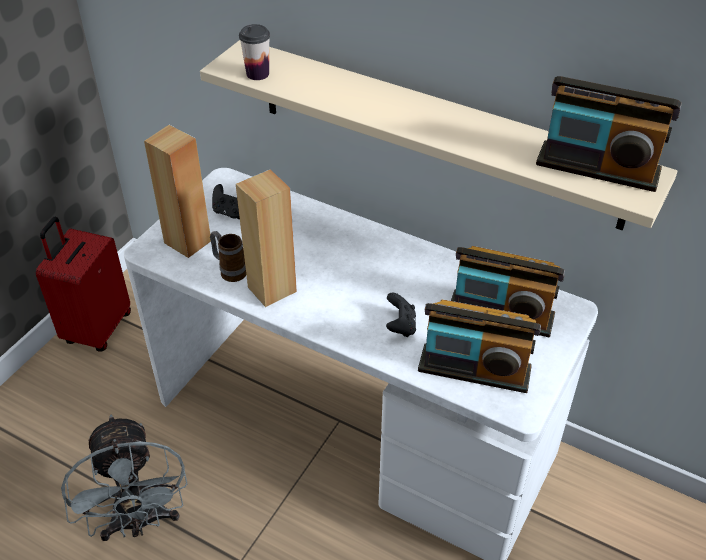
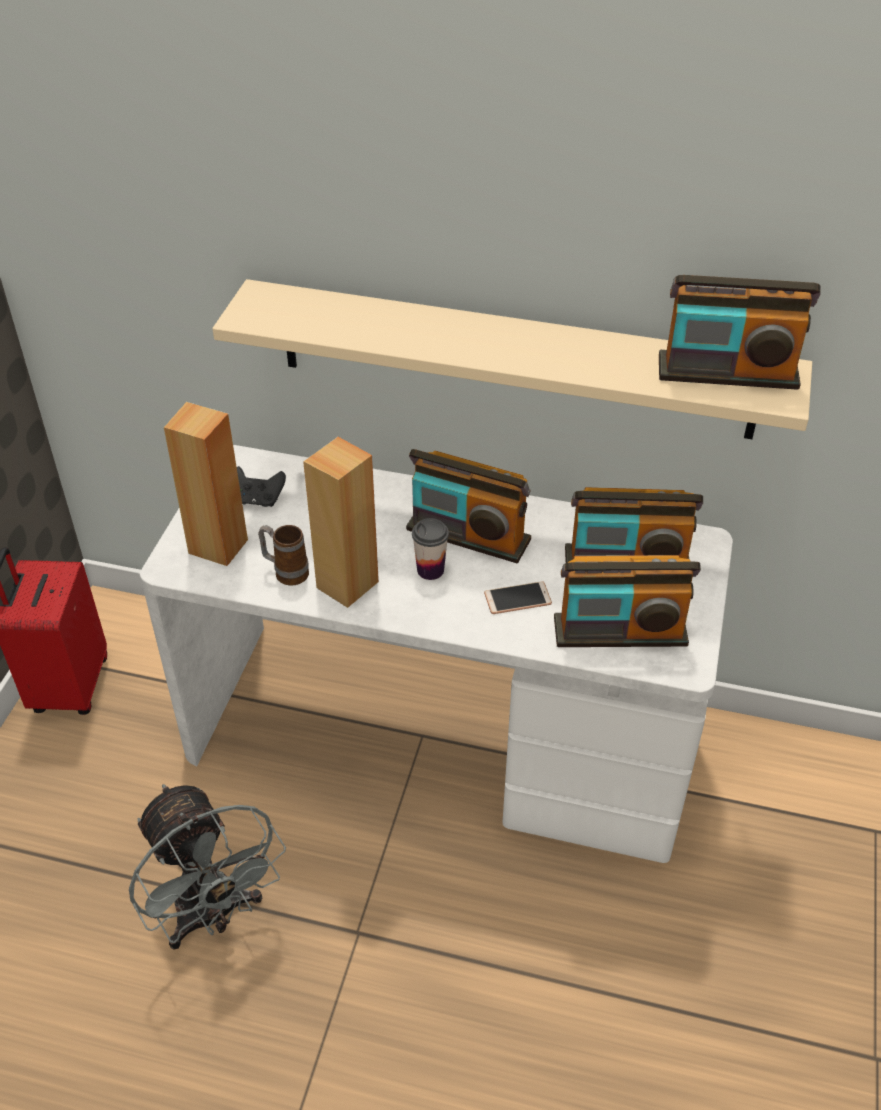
camera: 15 degrees left, 0 degrees up
(257, 74) = (287, 321): cup -> cup (430, 570)
(380, 268) = (468, 535): none -> radio
(400, 326) = (517, 599): black game controller -> phone

